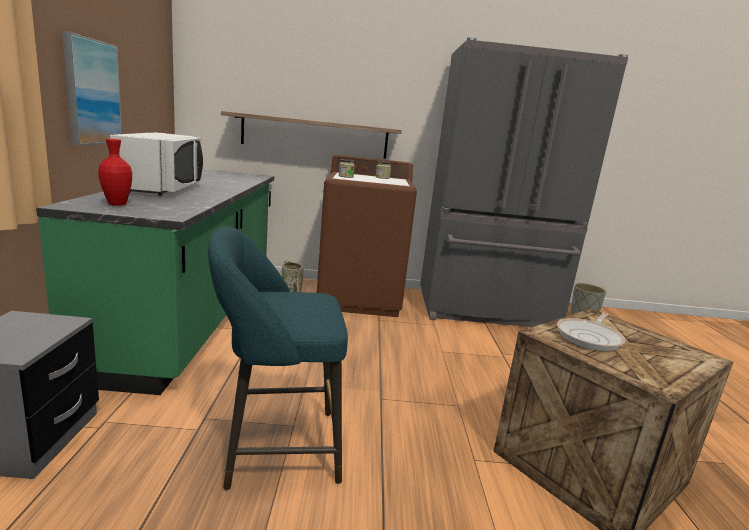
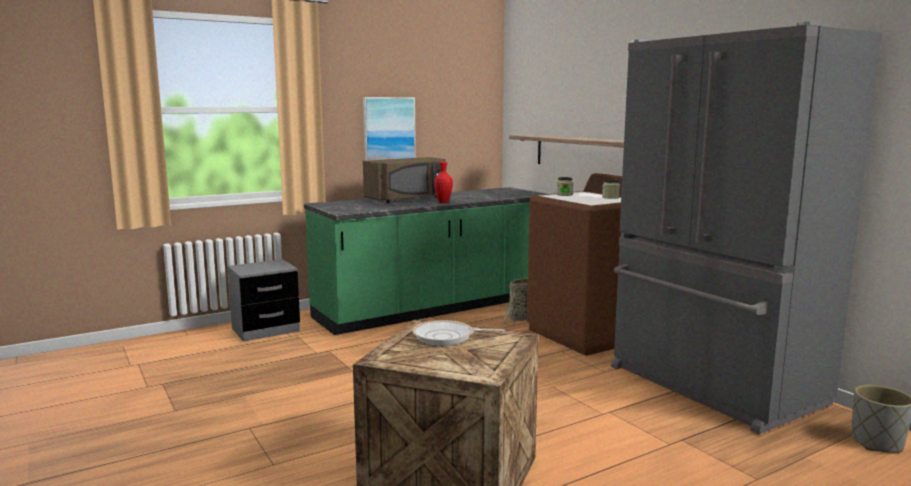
camera: 60 degrees right, 5 degrees down
(117, 204) = (342, 204): red vase -> red vase (443, 202)
(163, 189) = (407, 199): white microwave -> brown microwave
(274, 448) = (325, 373): turquoise stool -> none

